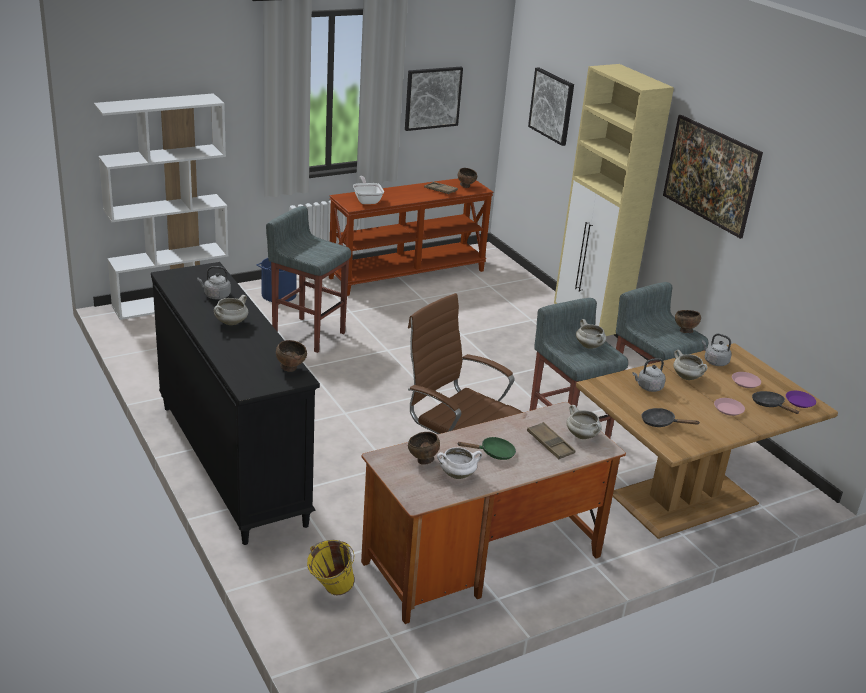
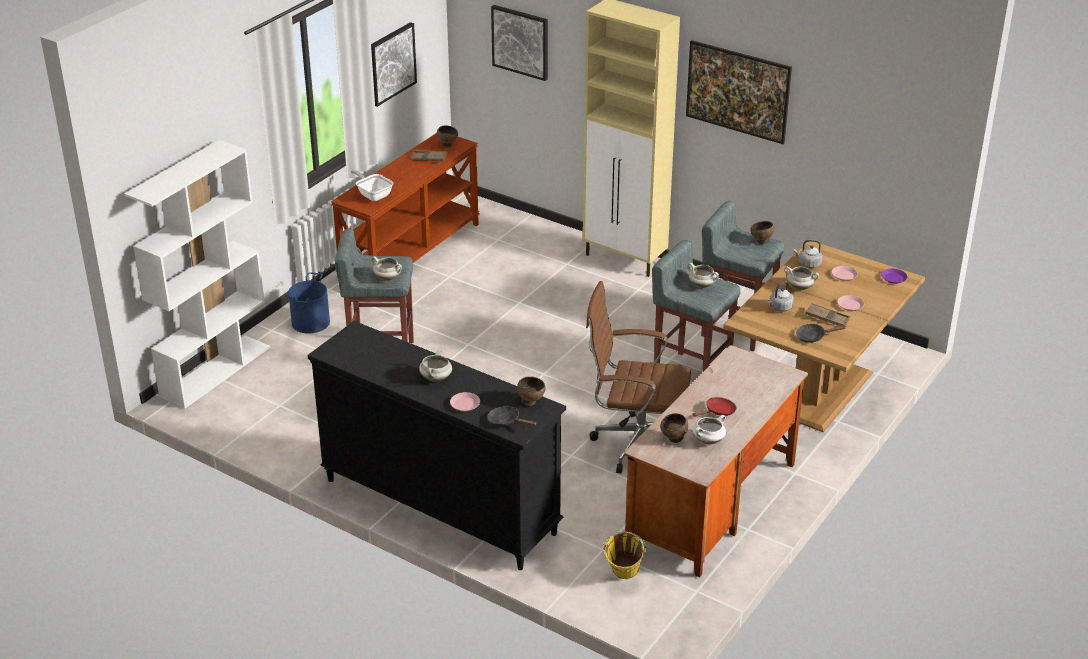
camera: 25 degrees left, 5 degrees up
(216, 296) = (392, 357): grey kettle -> none
(230, 350) = (465, 404): none -> pink plate
(493, 453) = (717, 412): green frying pan -> red frying pan
(550, 444) = (750, 387): brown tray -> brown tray (827, 318)
(582, 436) = (767, 371): white cooking pot -> white cooking pot (388, 278)
(770, 405) = (875, 290): black frying pan -> black frying pan (506, 421)

